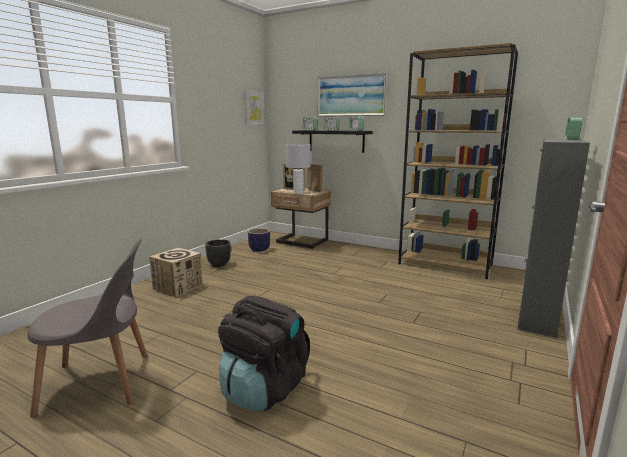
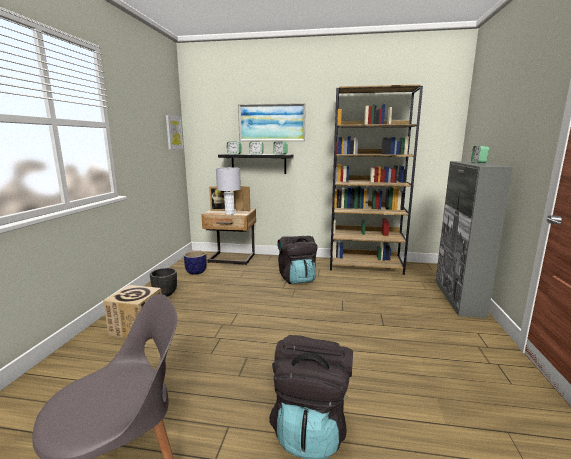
camera: 20 degrees left, 0 degrees up
(354, 267) = (297, 278): none -> black backpack

